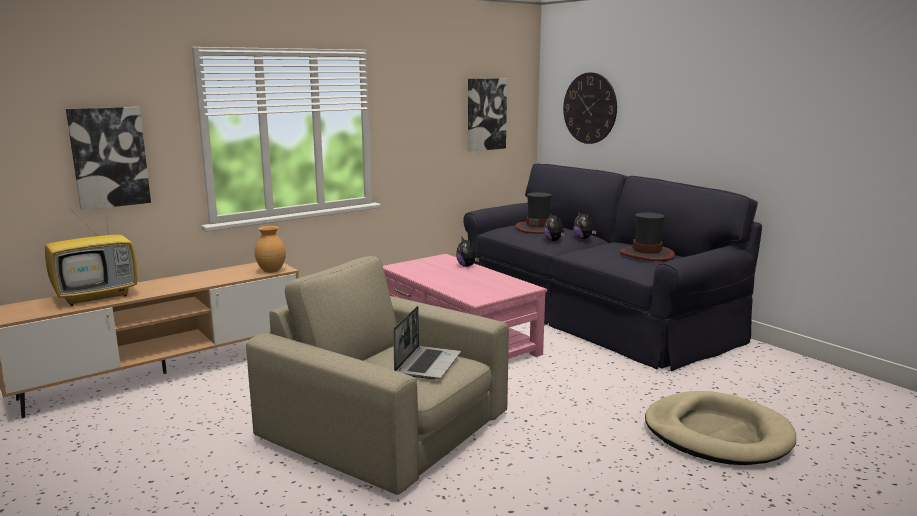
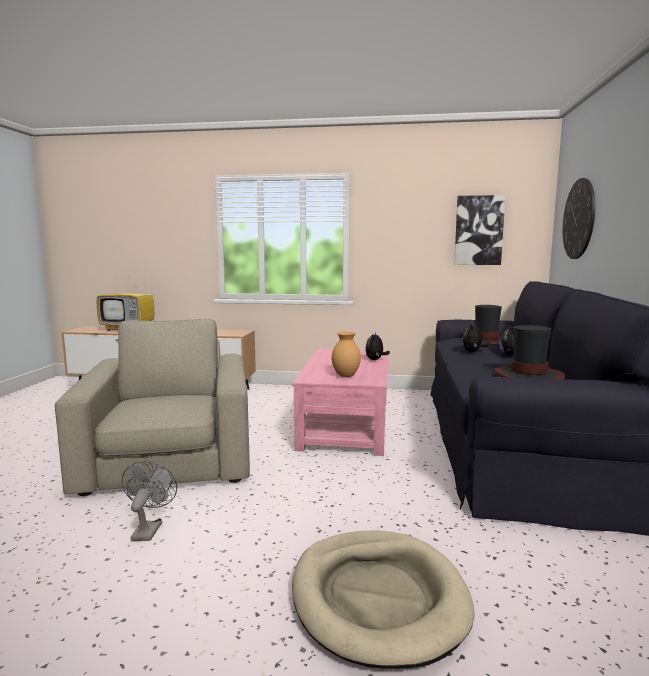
camera: 45 degrees right, 5 degrees down
(109, 157) = (162, 247): picture -> none
(271, 271) = (229, 334): brown vase -> brown vase (346, 376)
(427, 364) = (163, 405): laptop -> none
(520, 477) = (148, 529): none -> grey fan

